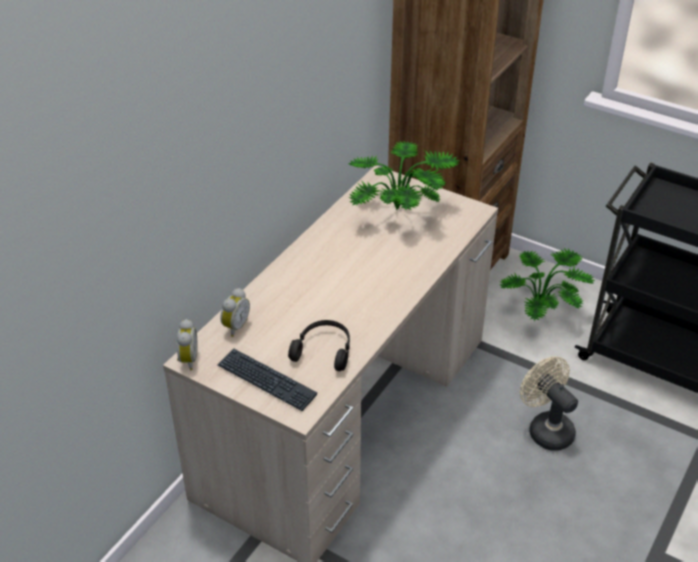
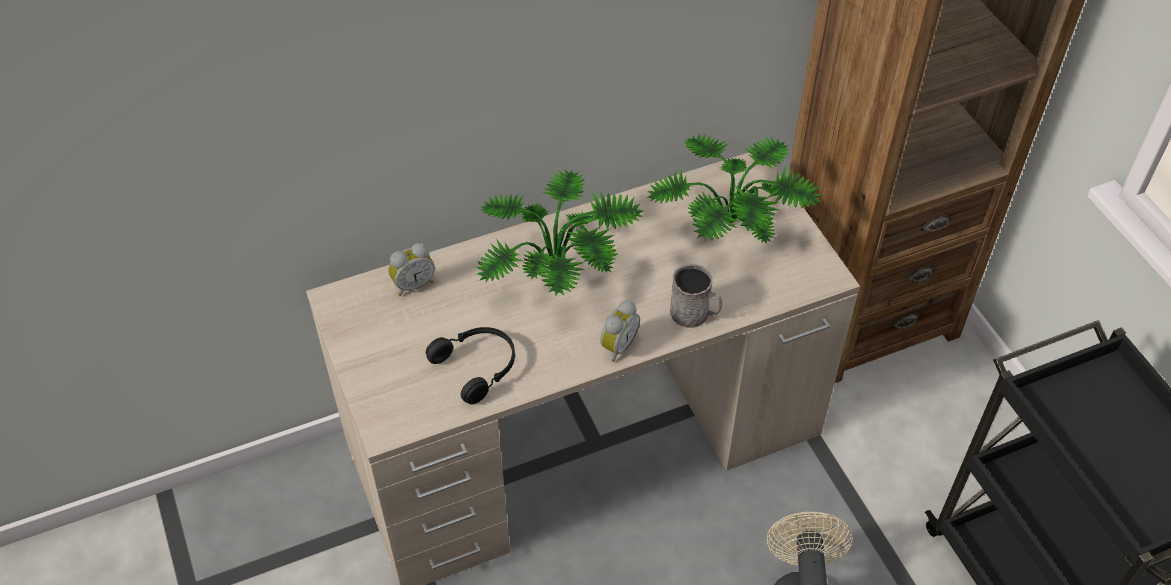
camera: 35 degrees right, 10 degrees up
(187, 360) = (332, 298): alarm clock -> alarm clock (617, 346)
(266, 381) = (386, 369): keyboard -> none
(424, 262) = (695, 314): none -> grey mug
(543, 309) = (938, 437): potted plant -> potted plant (558, 275)

